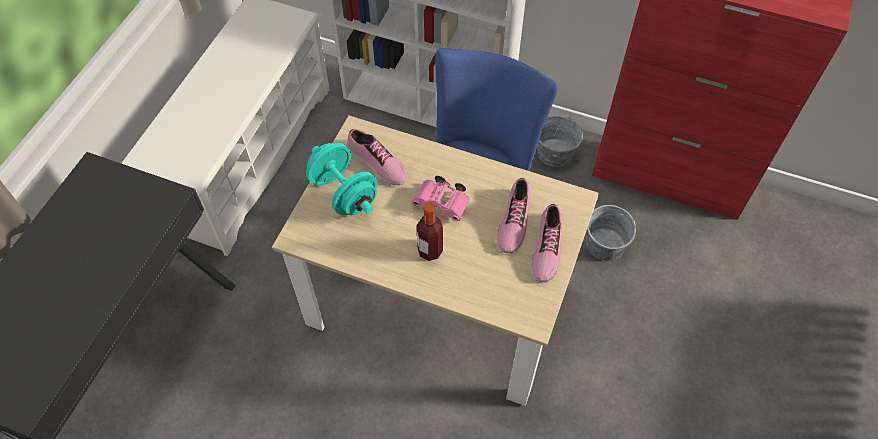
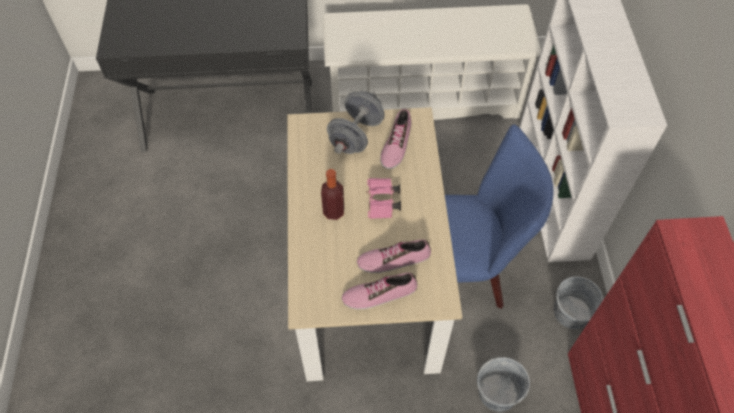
camera: 65 degrees right, 0 degrees up
(344, 193) = (356, 135): turquoise dumbbell -> grey dumbbell

